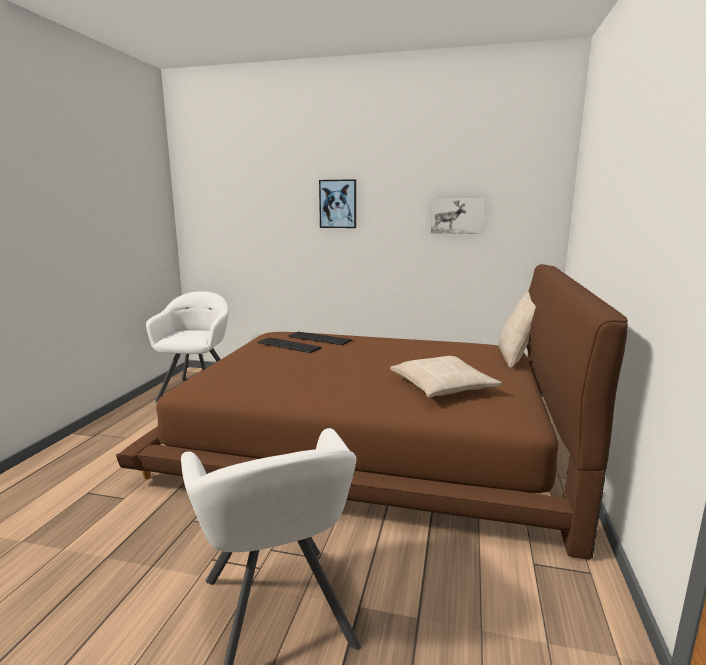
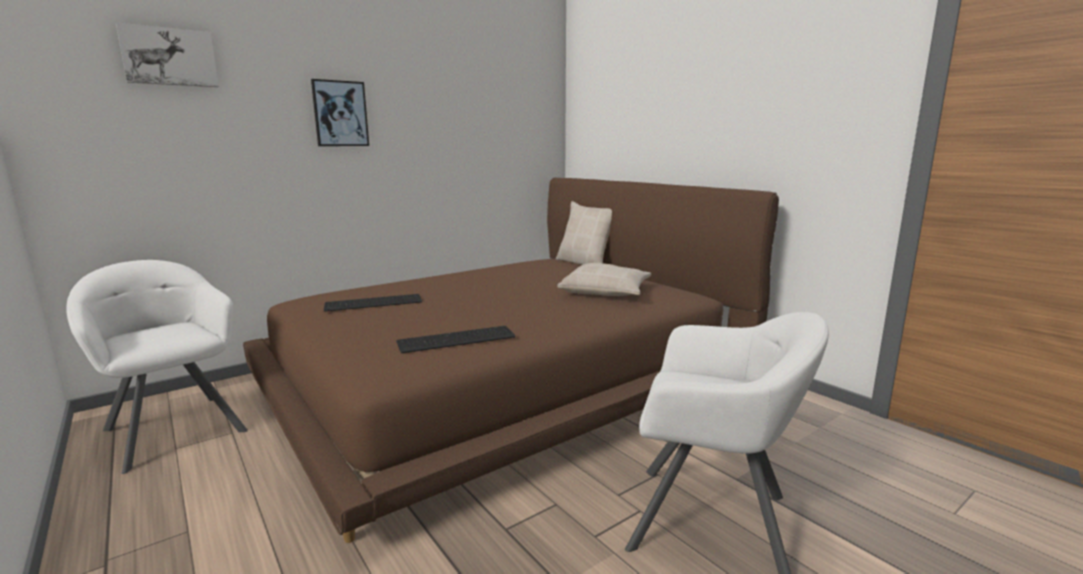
camera: 50 degrees left, 0 degrees up
(319, 339) = (388, 289): keyboard -> keyboard (458, 340)
(457, 215) = (477, 131): picture -> picture (169, 57)

